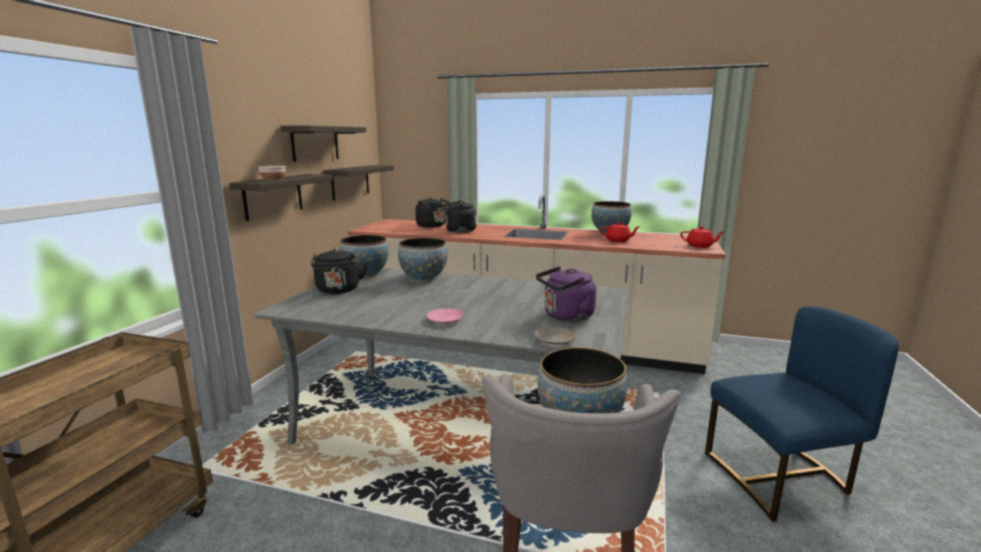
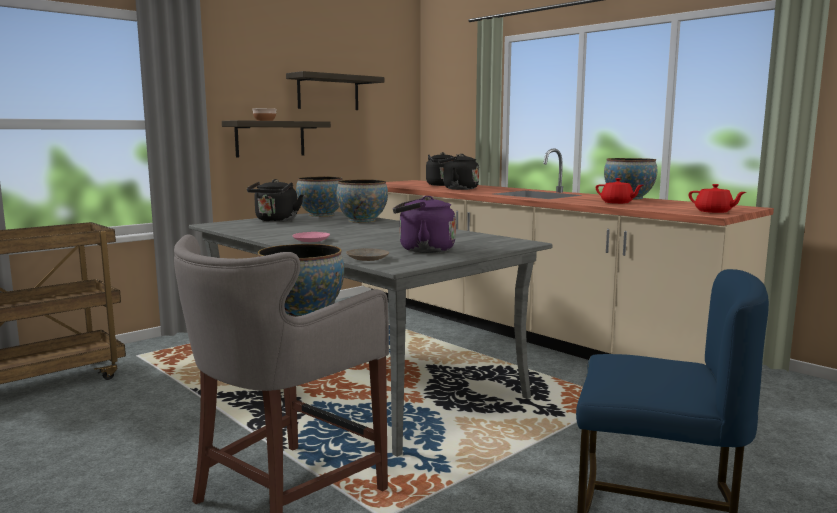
camera: 30 degrees right, 5 degrees down
(350, 182) = (373, 136): shelf -> none

